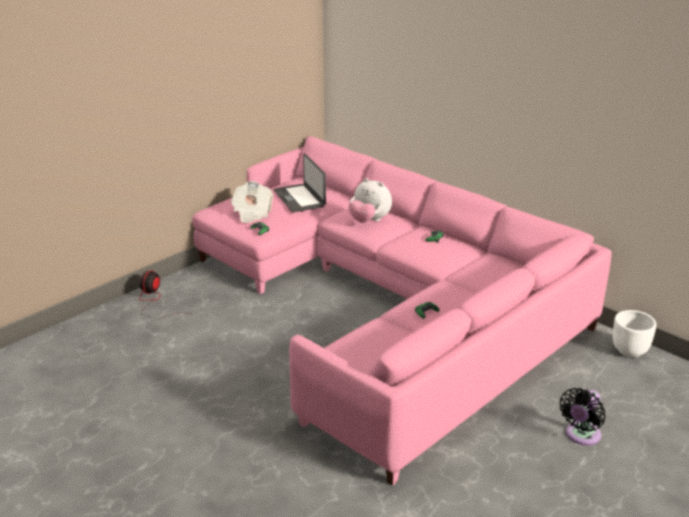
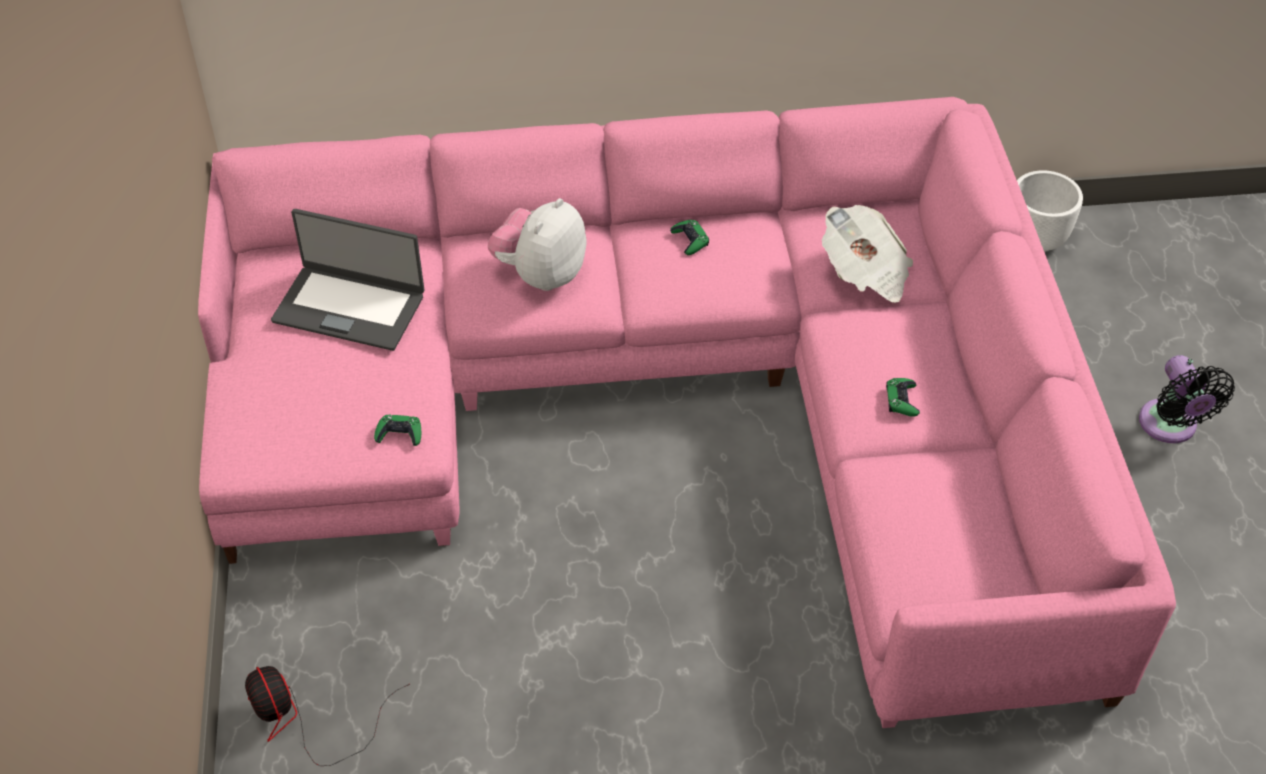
camera: 50 degrees left, 20 degrees up
(252, 213) = (321, 405): newspaper -> newspaper (865, 272)
(369, 221) = (541, 274): plush toy -> plush toy turned 135 degrees clockwise

